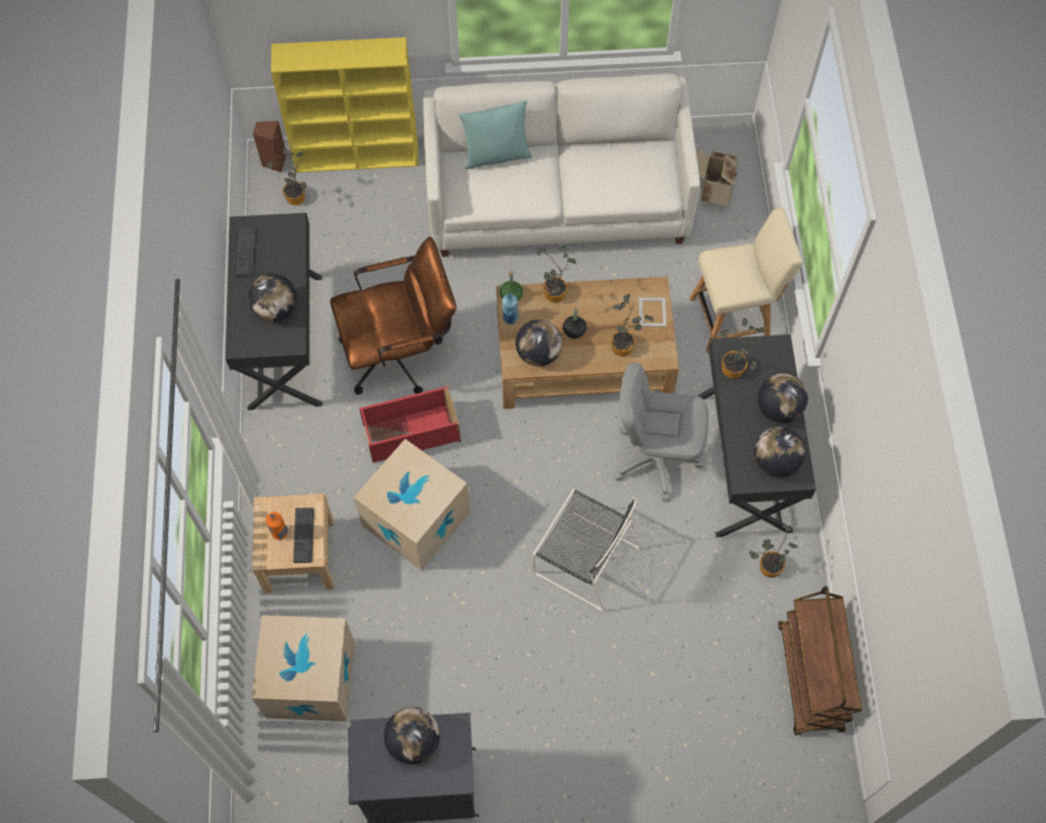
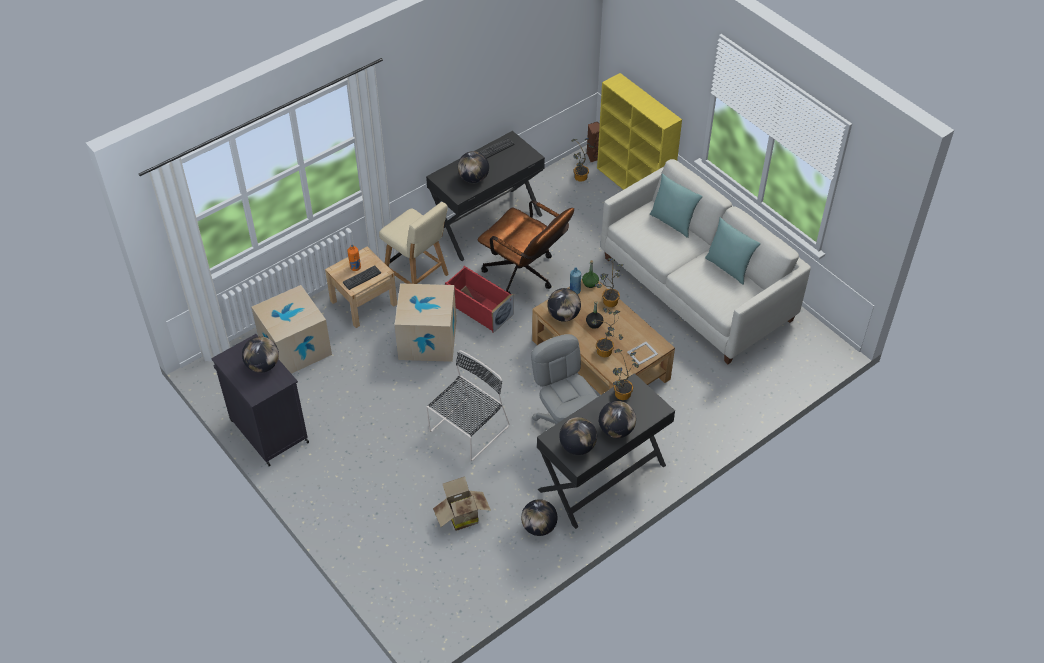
camera: 55 degrees right, 15 degrees down
(583, 558) = (467, 430): black chair -> black chair turned 135 degrees counterclockwise
(605, 149) = (728, 267): none -> turquoise pillow
(713, 189) = (784, 359): cardboard box -> cardboard box (461, 516)
(734, 318) = (700, 419): beige chair -> beige chair (418, 277)
(767, 567) = (539, 527): potted plant -> globe
(810, 678) = (481, 590): brown cart -> none

